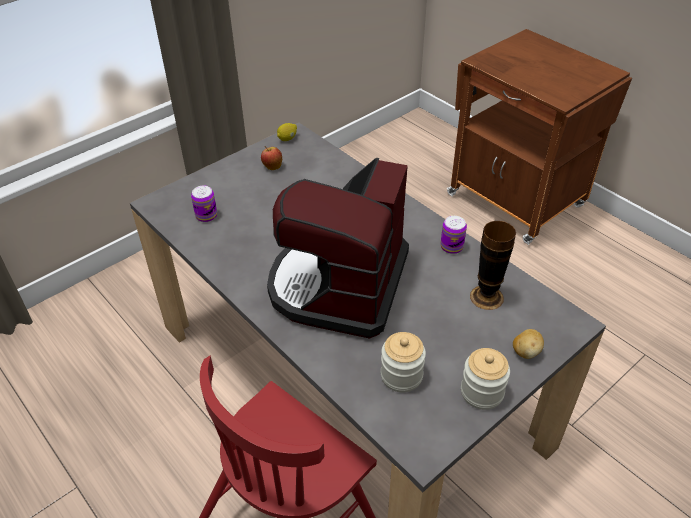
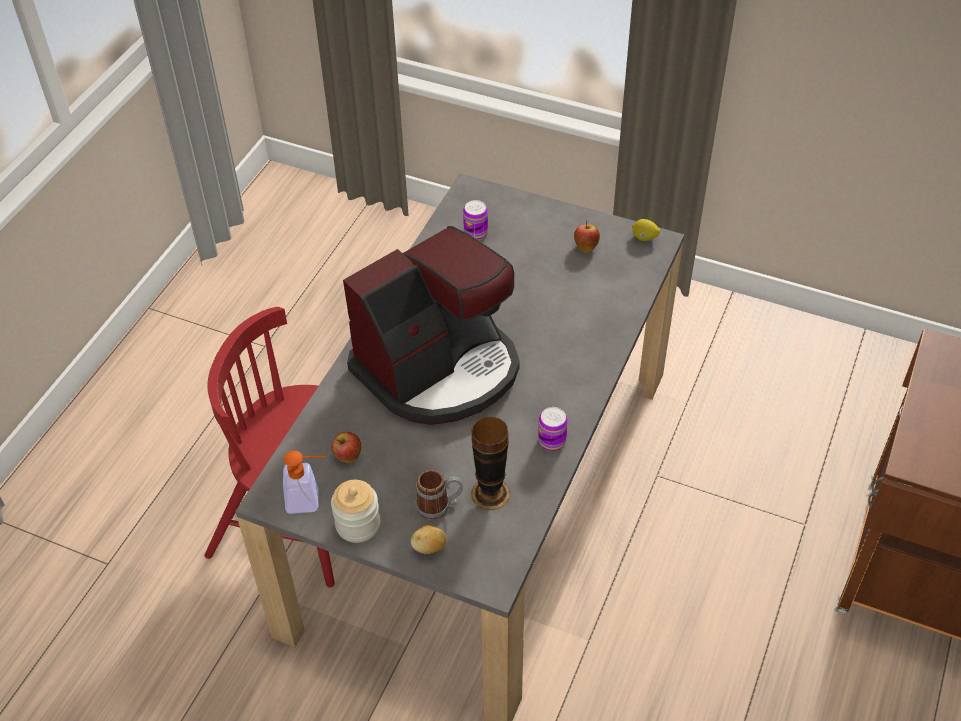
camera: 65 degrees right, 5 degrees up
(339, 285) = (439, 369): coffee machine -> coffee machine turned 150 degrees clockwise
(401, 376) = (348, 456): jar -> apple
(438, 420) = (309, 500): none -> soap dispenser
(485, 331) = (439, 505): none -> mug

